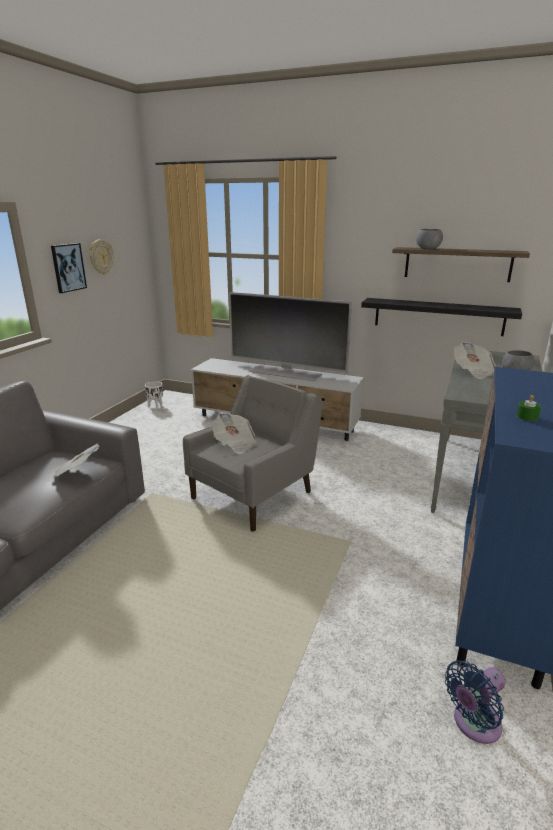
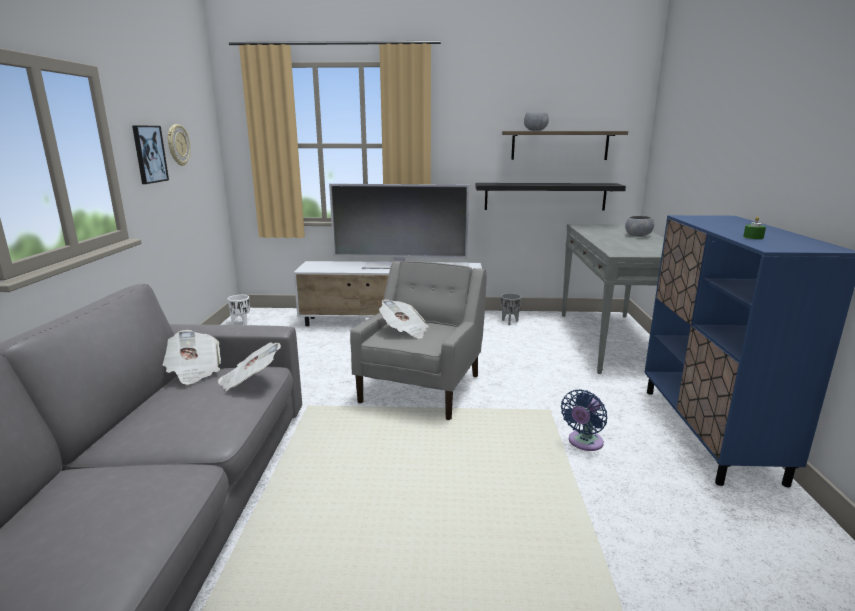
camera: 20 degrees left, 5 degrees down
(386, 439) = (510, 322): none -> grey planter
(473, 371) = (604, 238): newspaper -> newspaper (193, 371)
(473, 723) = (768, 526): blue fan -> blue fan (584, 443)

